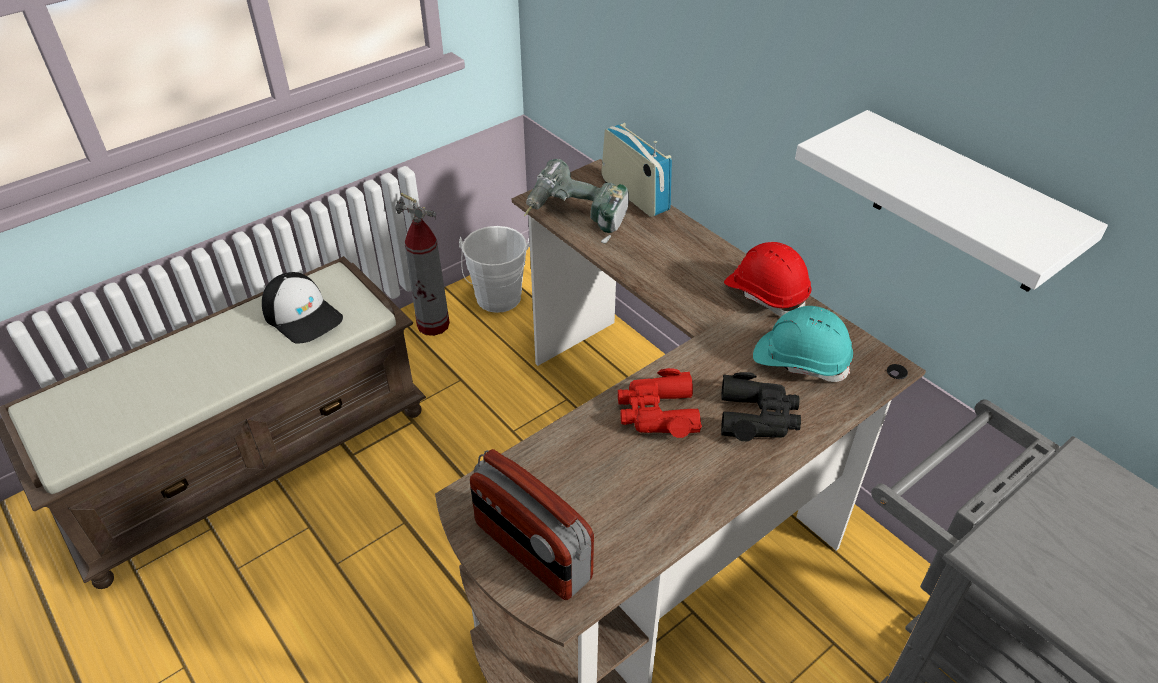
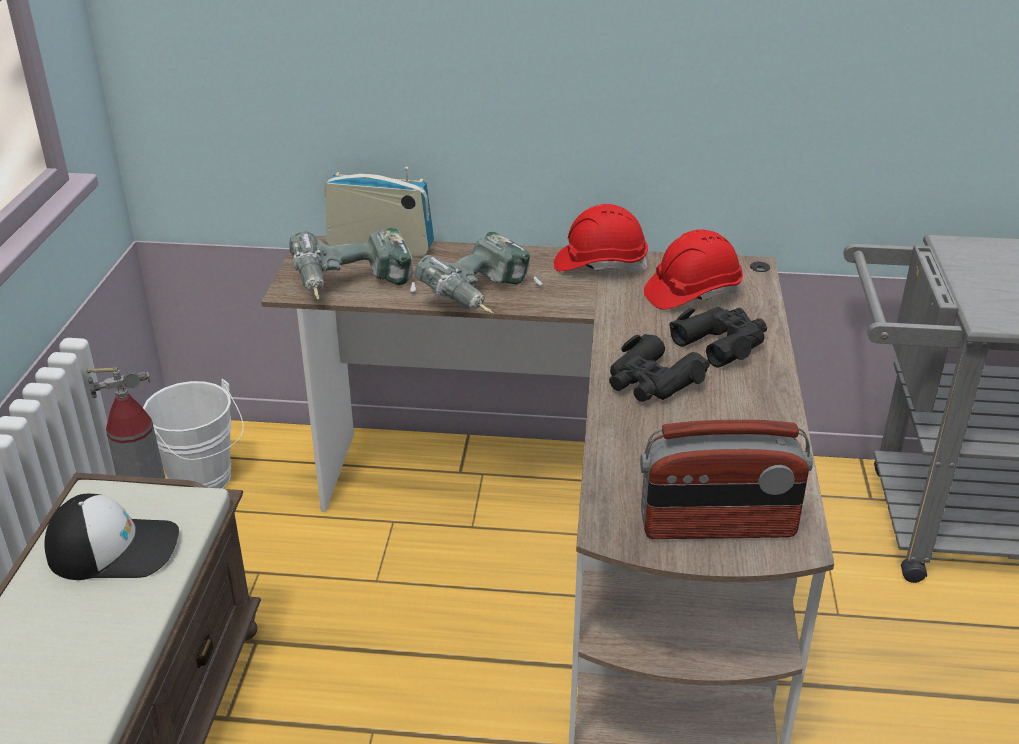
camera: 45 degrees left, 10 degrees down
(643, 274) = (483, 298): none -> power drill
(657, 413) = (652, 382): red binoculars -> black binoculars
(800, 360) = (692, 293): turquoise hard hat -> red hard hat
(962, 205) = (769, 84): white shelf -> none

